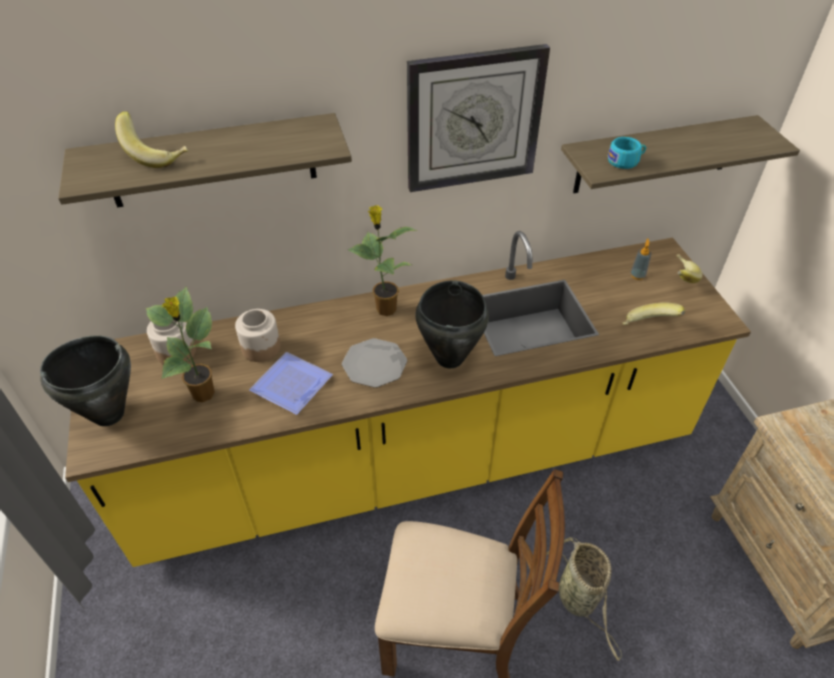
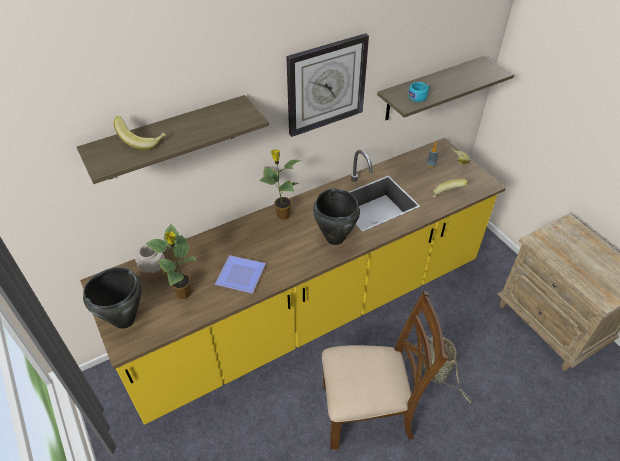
camera: 15 degrees left, 0 degrees up
(261, 347) = (211, 255): jar -> none
(374, 364) = (289, 251): plate -> none

